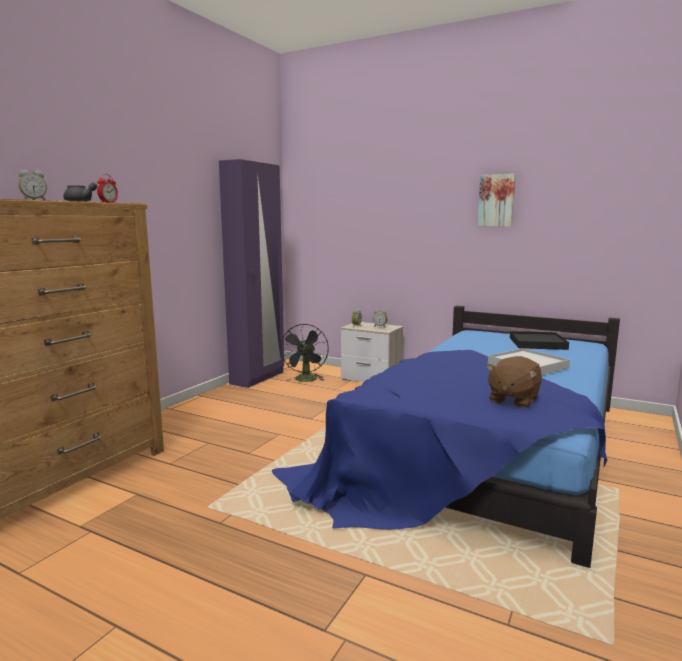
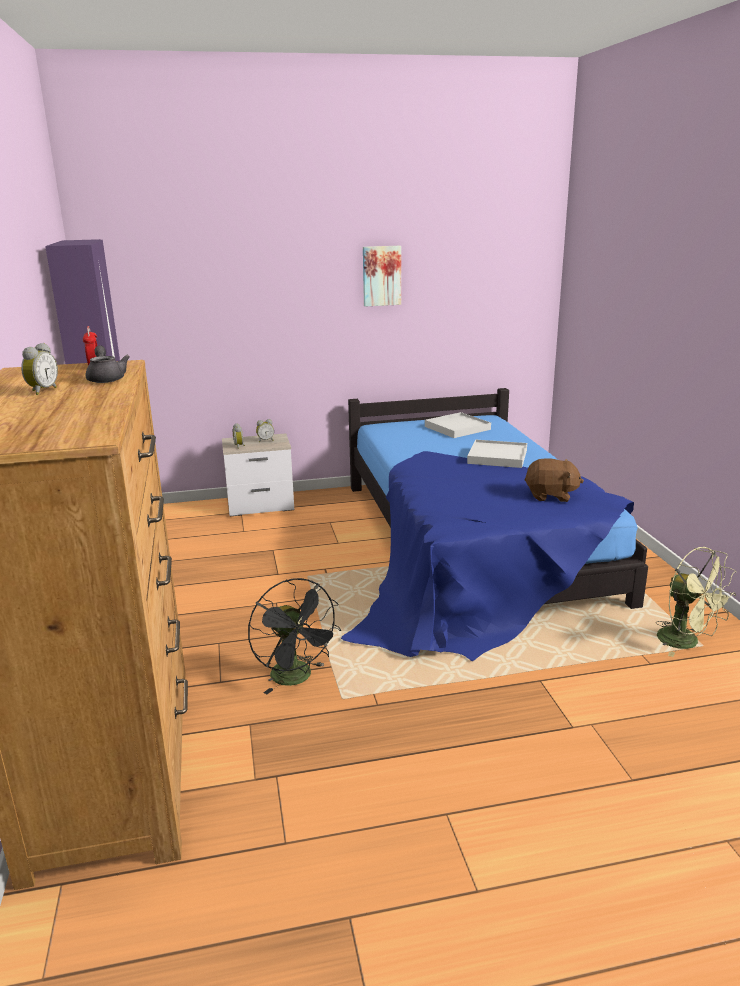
camera: 40 degrees left, 10 degrees up
(306, 380) = (191, 531): black fan -> black fan (297, 678)
(513, 399) = (551, 496): brown plush toy -> brown plush toy turned 75 degrees counterclockwise
(537, 343) = (457, 428): black tray -> white tray
(594, 629) = (686, 642): none -> green fan

